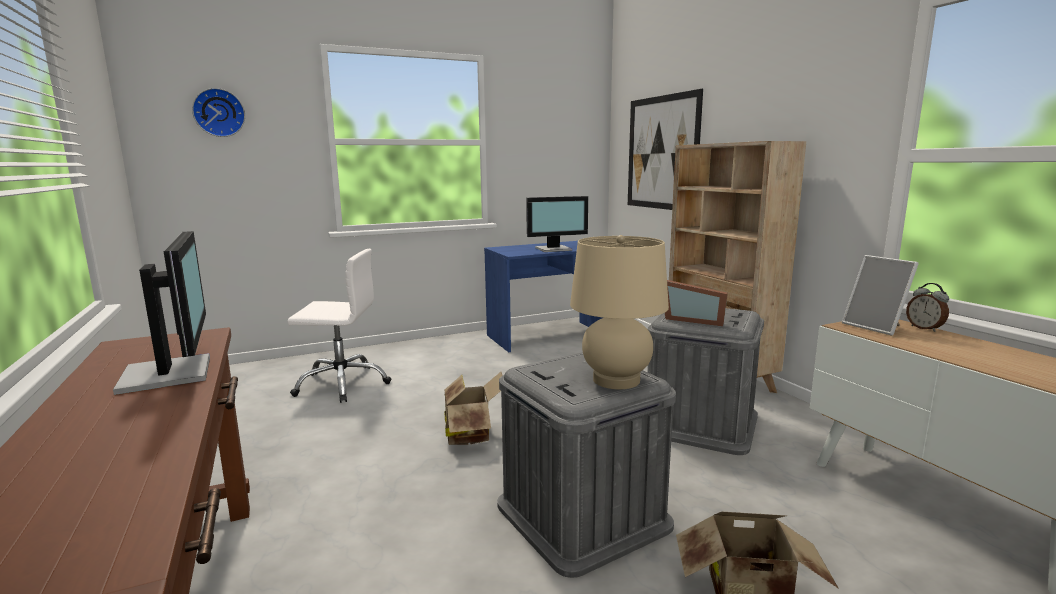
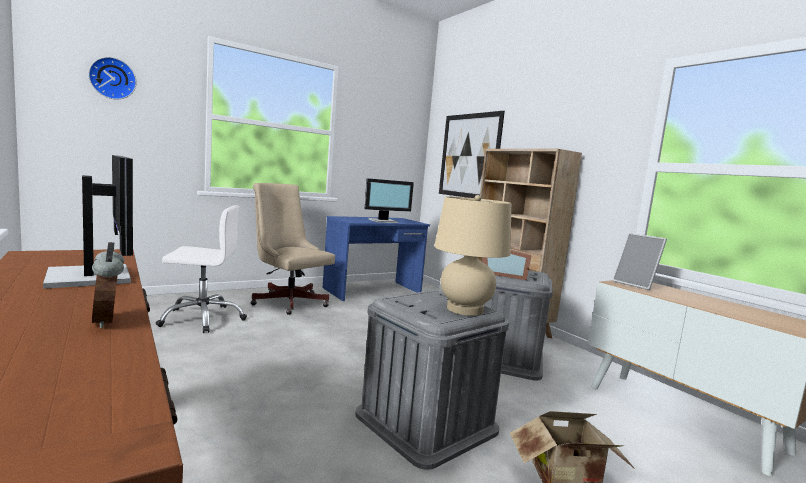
camera: 10 degrees left, 5 degrees down
(442, 356) = (288, 301): none -> beige office chair
(471, 434) = (323, 360): cardboard box -> none
(925, 328) = (667, 287): alarm clock -> alarm clock (108, 321)

